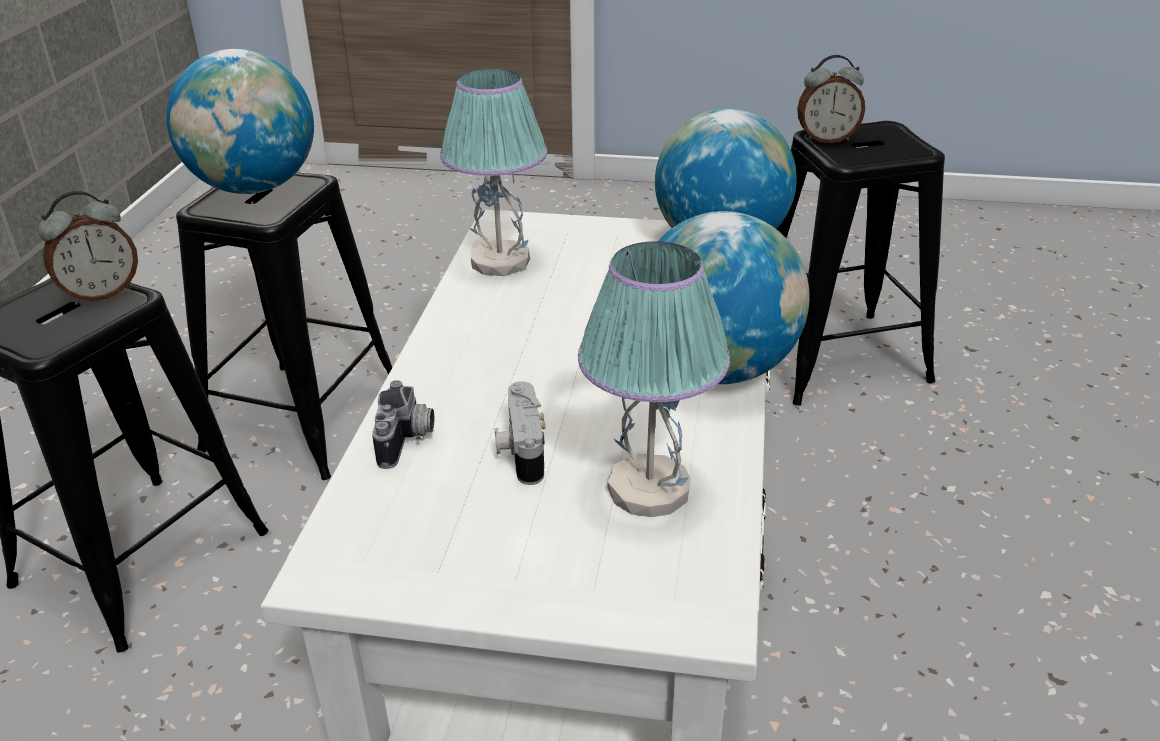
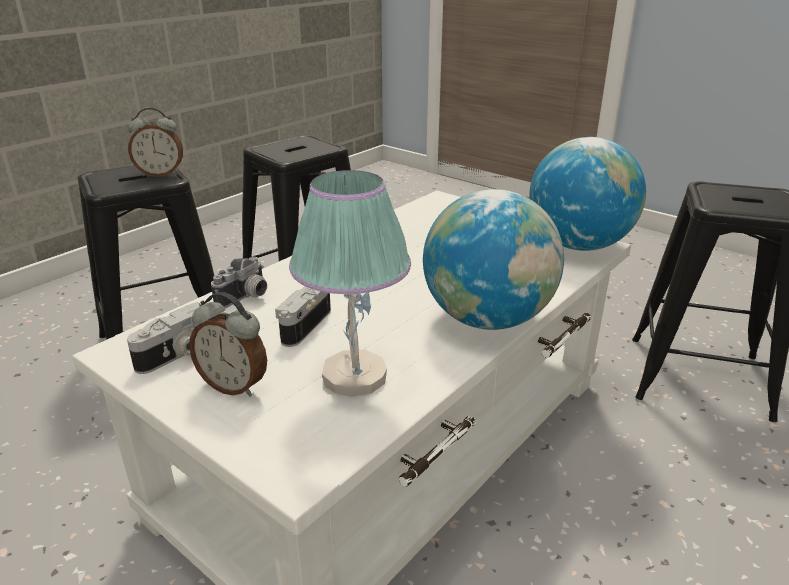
camera: 30 degrees right, 5 degrees down
(255, 188) = (297, 144): globe -> none
(410, 547) = (178, 354): none -> camera
(501, 261) = (415, 220): table lamp -> none
(826, 139) = (712, 190): alarm clock -> alarm clock (234, 385)

